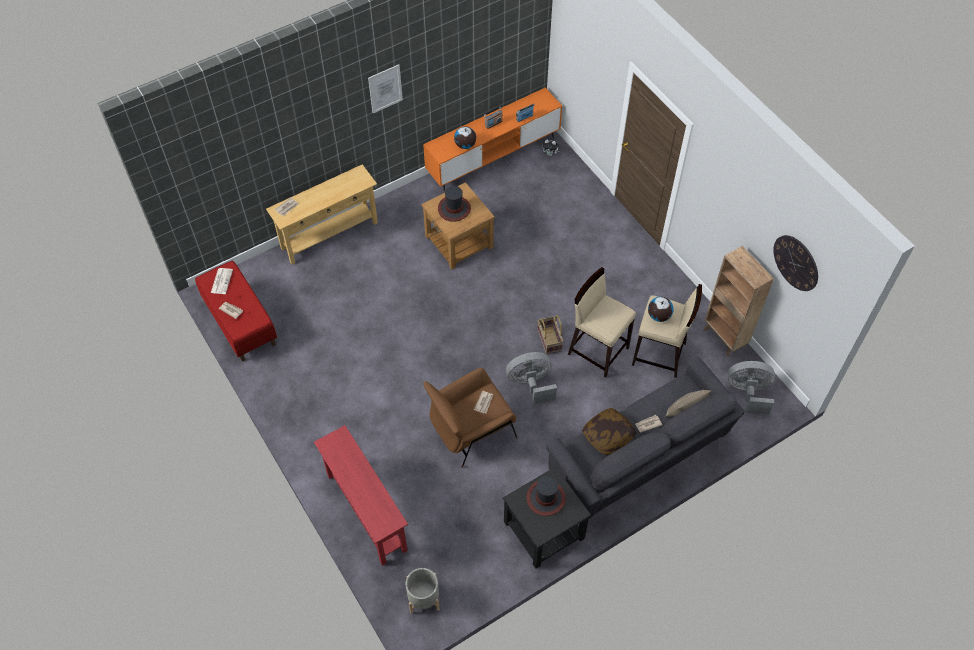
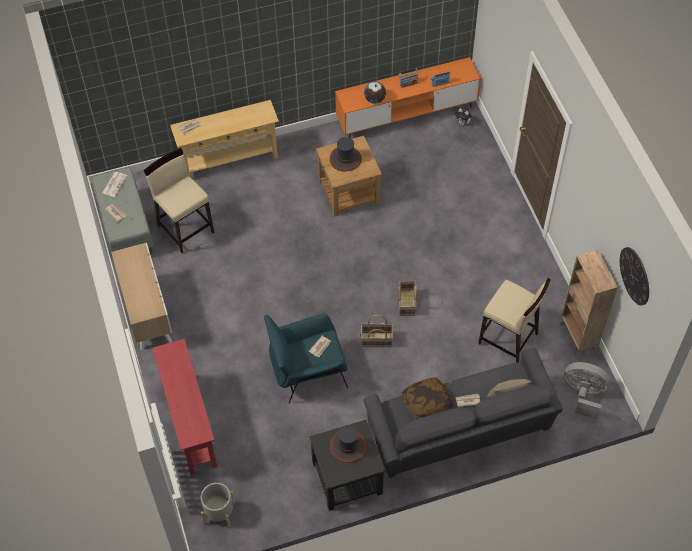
camera: 15 degrees right, 0 degrees up
(240, 323) = (125, 226): red bench -> grey bench
(287, 407) = (146, 313): none -> cabinet
(385, 88) = (299, 33): picture -> none
(471, 430) = (307, 371): brown armchair -> blue armchair
(531, 384) = (376, 340): grey fan -> basket
(598, 350) = (450, 322): beige stool -> beige stool (185, 228)
(658, 316) = (506, 301): globe -> none

